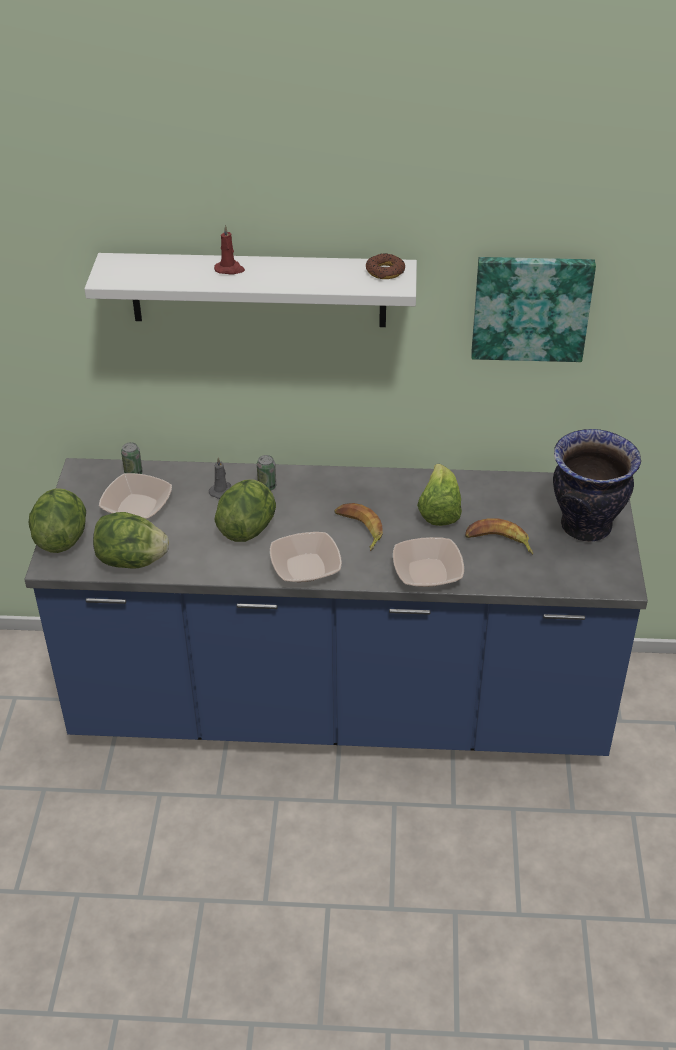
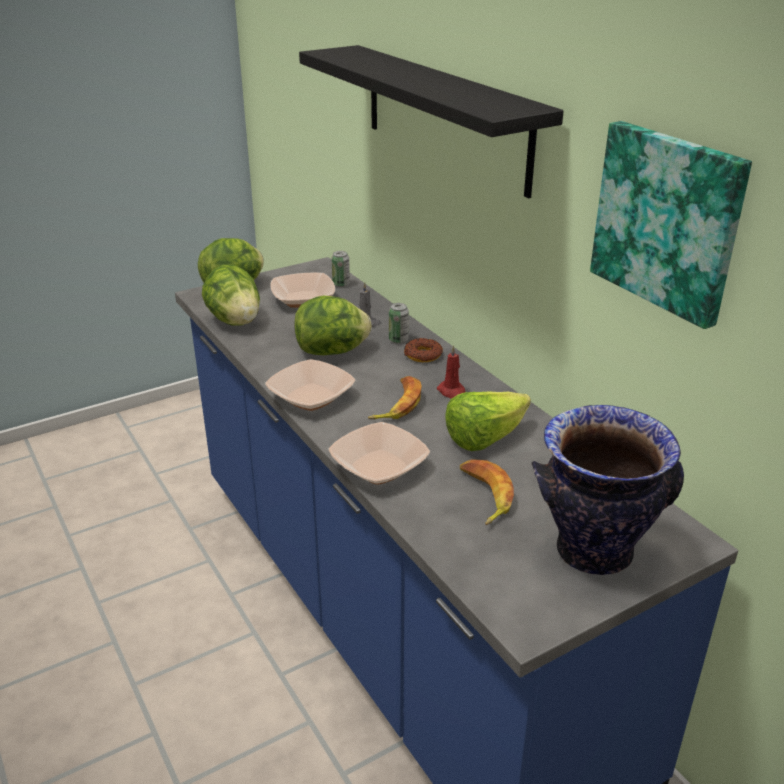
camera: 55 degrees right, 10 degrees down
(230, 269) = (405, 70): red candle -> red candle (452, 392)
(258, 290) = (444, 116): white shelf -> black shelf
(385, 271) = (512, 105): donut -> donut (423, 355)

